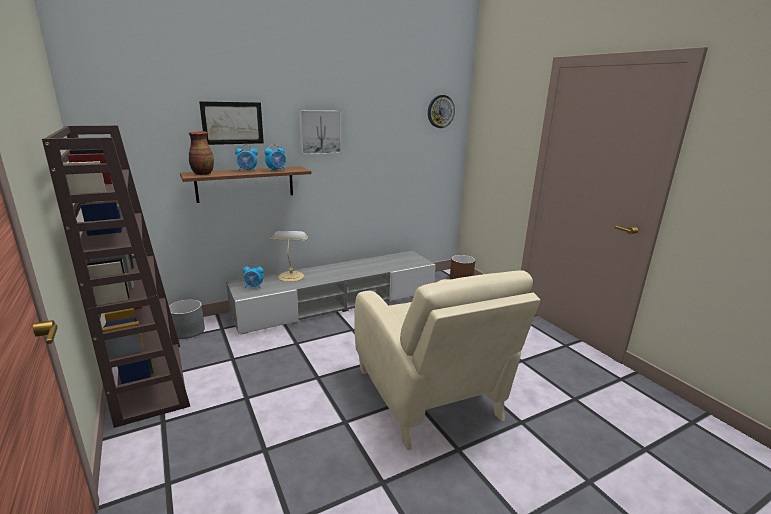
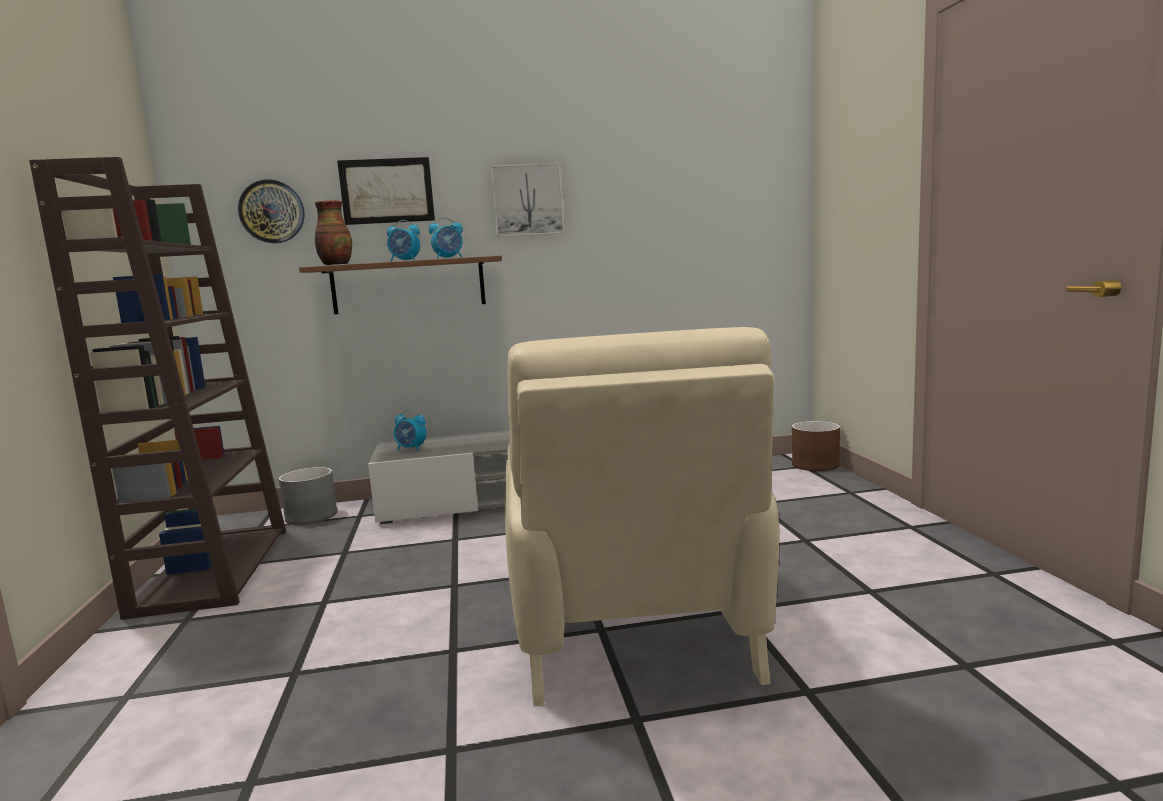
camera: 20 degrees right, 10 degrees down
(291, 276) = (479, 438): table lamp -> none
(440, 111) = (751, 156): wall clock -> wall clock (272, 211)

